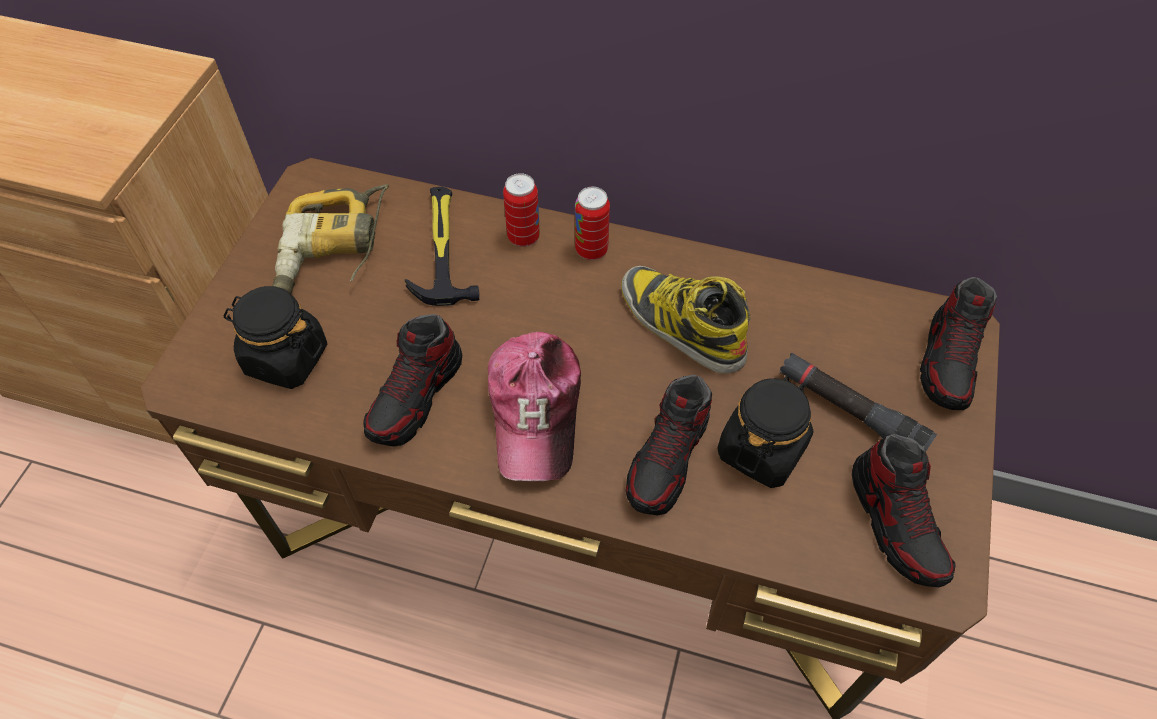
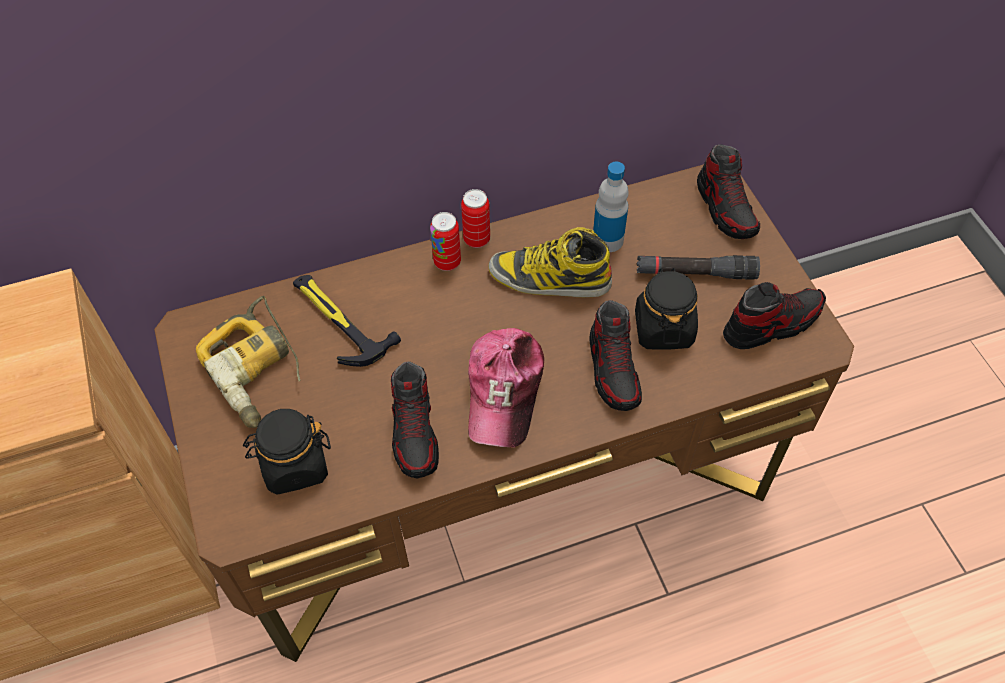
camera: 35 degrees left, 0 degrees up
(523, 237) = (391, 280): can -> can (476, 239)
(536, 410) = (504, 391): cap -> cap turned 45 degrees clockwise
(778, 320) = (607, 240): none -> bottle
(897, 523) = (771, 324): shoe -> shoe turned 60 degrees counterclockwise

